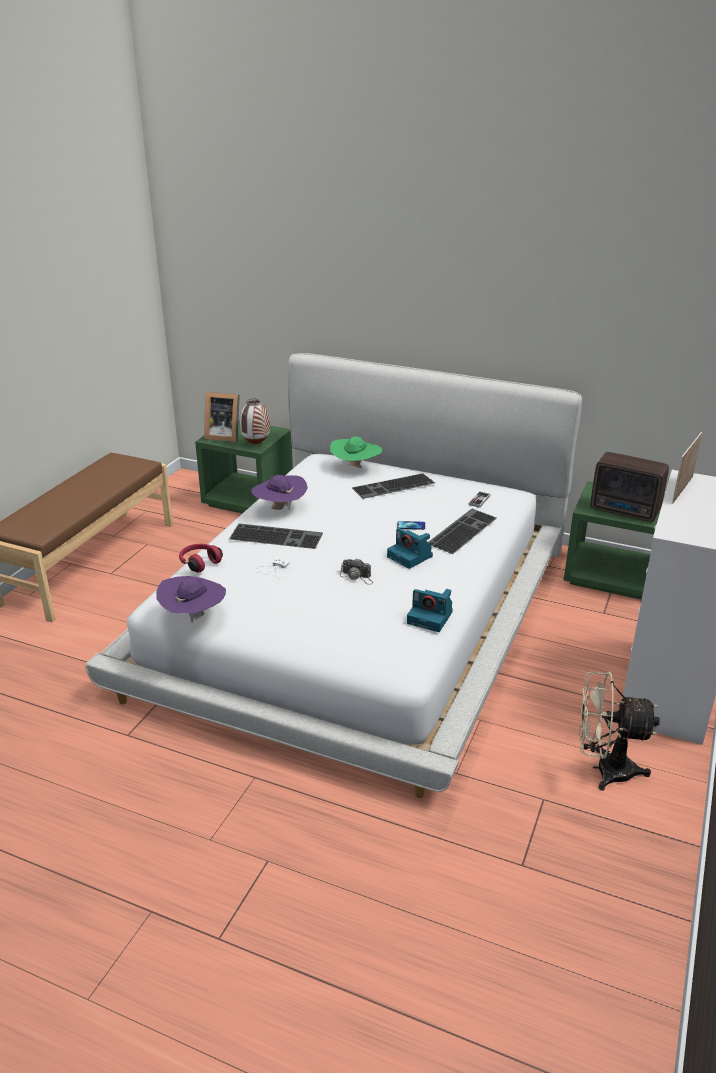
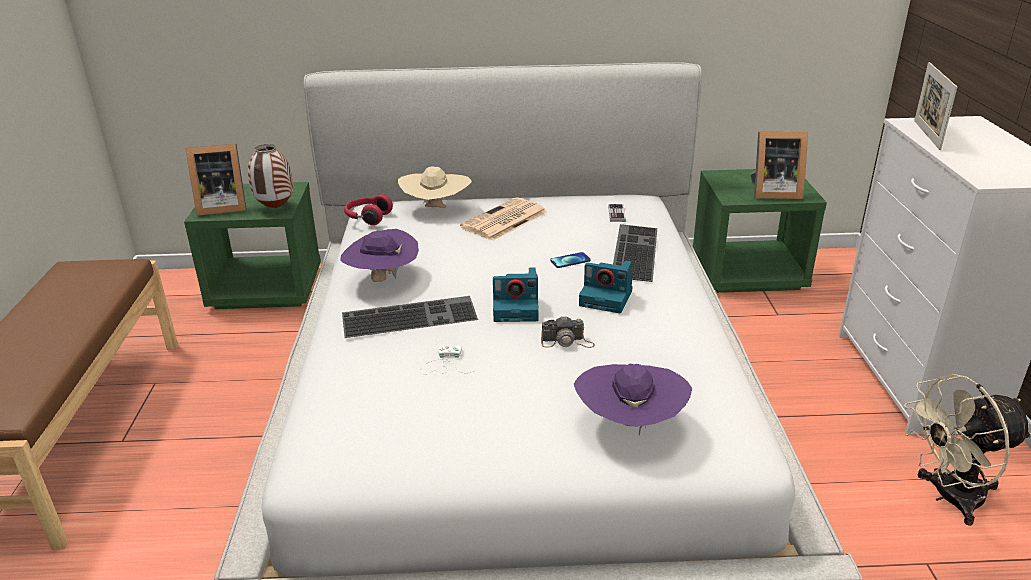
camera: 25 degrees left, 0 degrees up
(194, 616) = (383, 469): purple hat -> purple hat (630, 424)
(199, 563) = (327, 384): red headphones -> red headphones (367, 218)
(355, 468) = (436, 209): green hat -> beige hat
(393, 487) = (504, 220): keyboard -> newspaper
(431, 617) = (708, 369): camera -> camera (517, 308)
(626, 511) = (772, 192): radio -> picture frame

